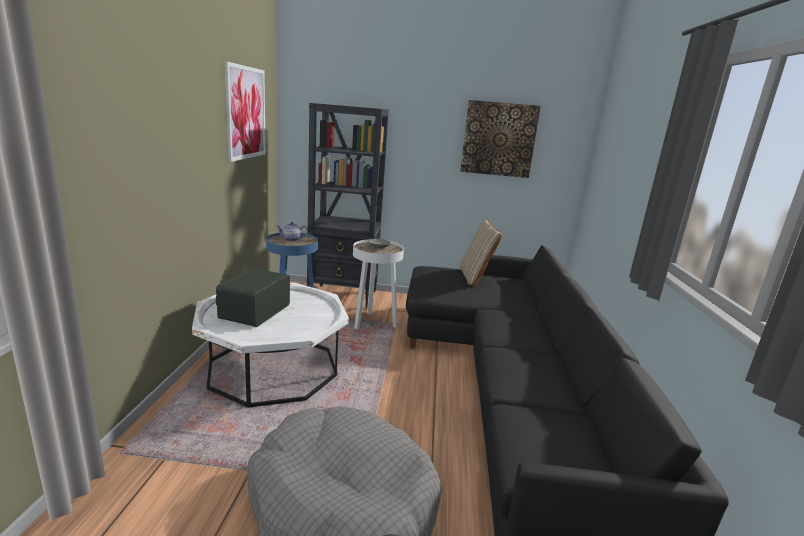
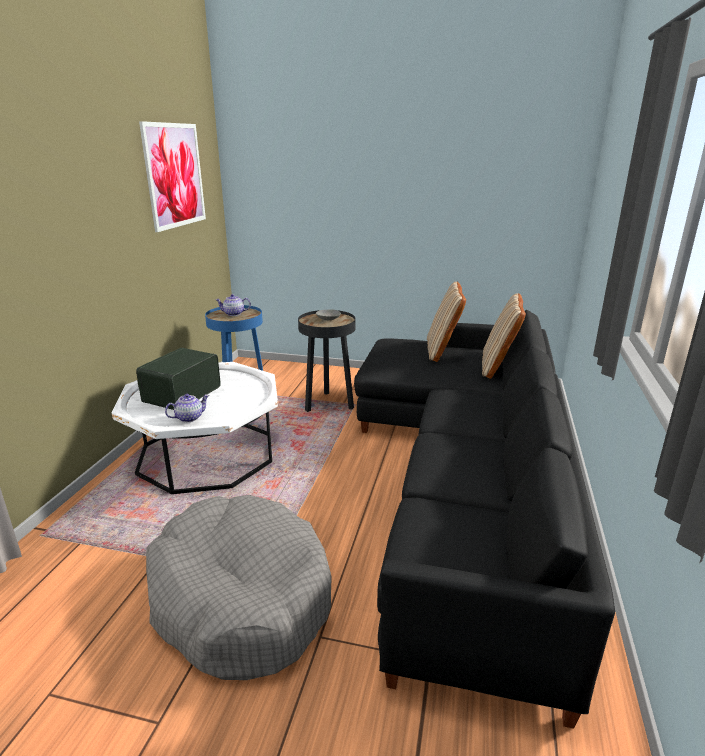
camera: 10 degrees right, 5 degrees up
(269, 333) = (189, 417): none -> teapot
(344, 296) = (304, 374): black bookcase -> none
(373, 323) = (328, 404): white side table -> black side table
(498, 139) = (473, 182): picture -> none
(525, 291) = (498, 366): none -> beige pillow

